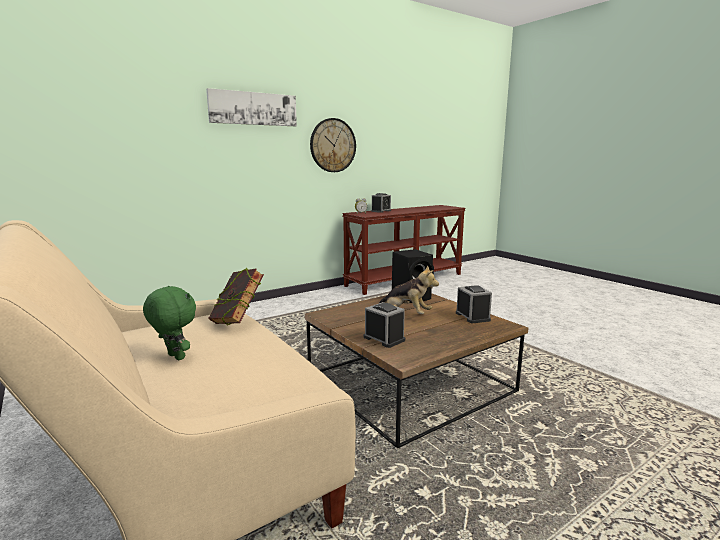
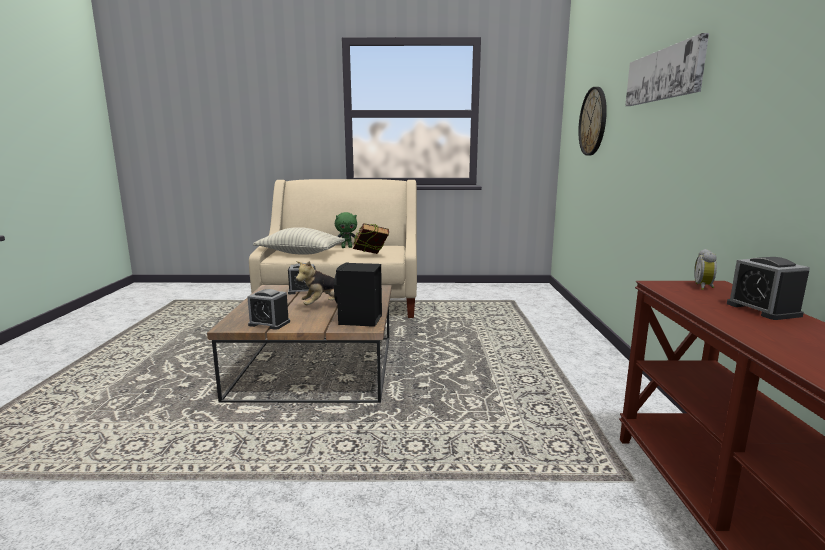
camera: 125 degrees right, 0 degrees up
(262, 373) = (301, 253): none -> pillow
(333, 145) = (752, 121): wall clock -> wall clock (593, 121)

